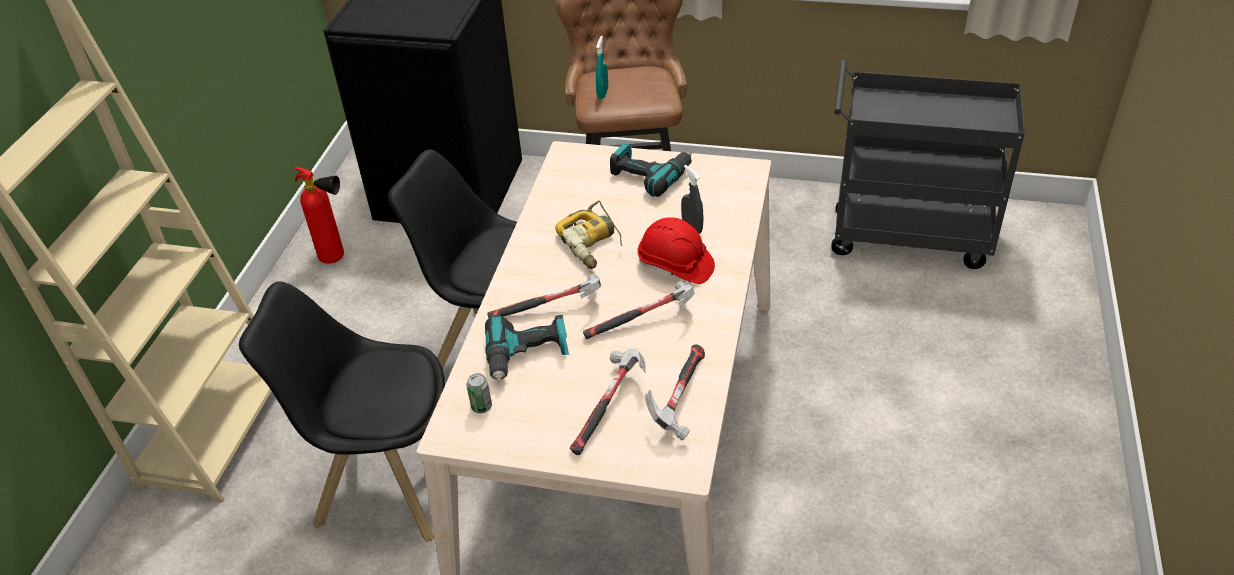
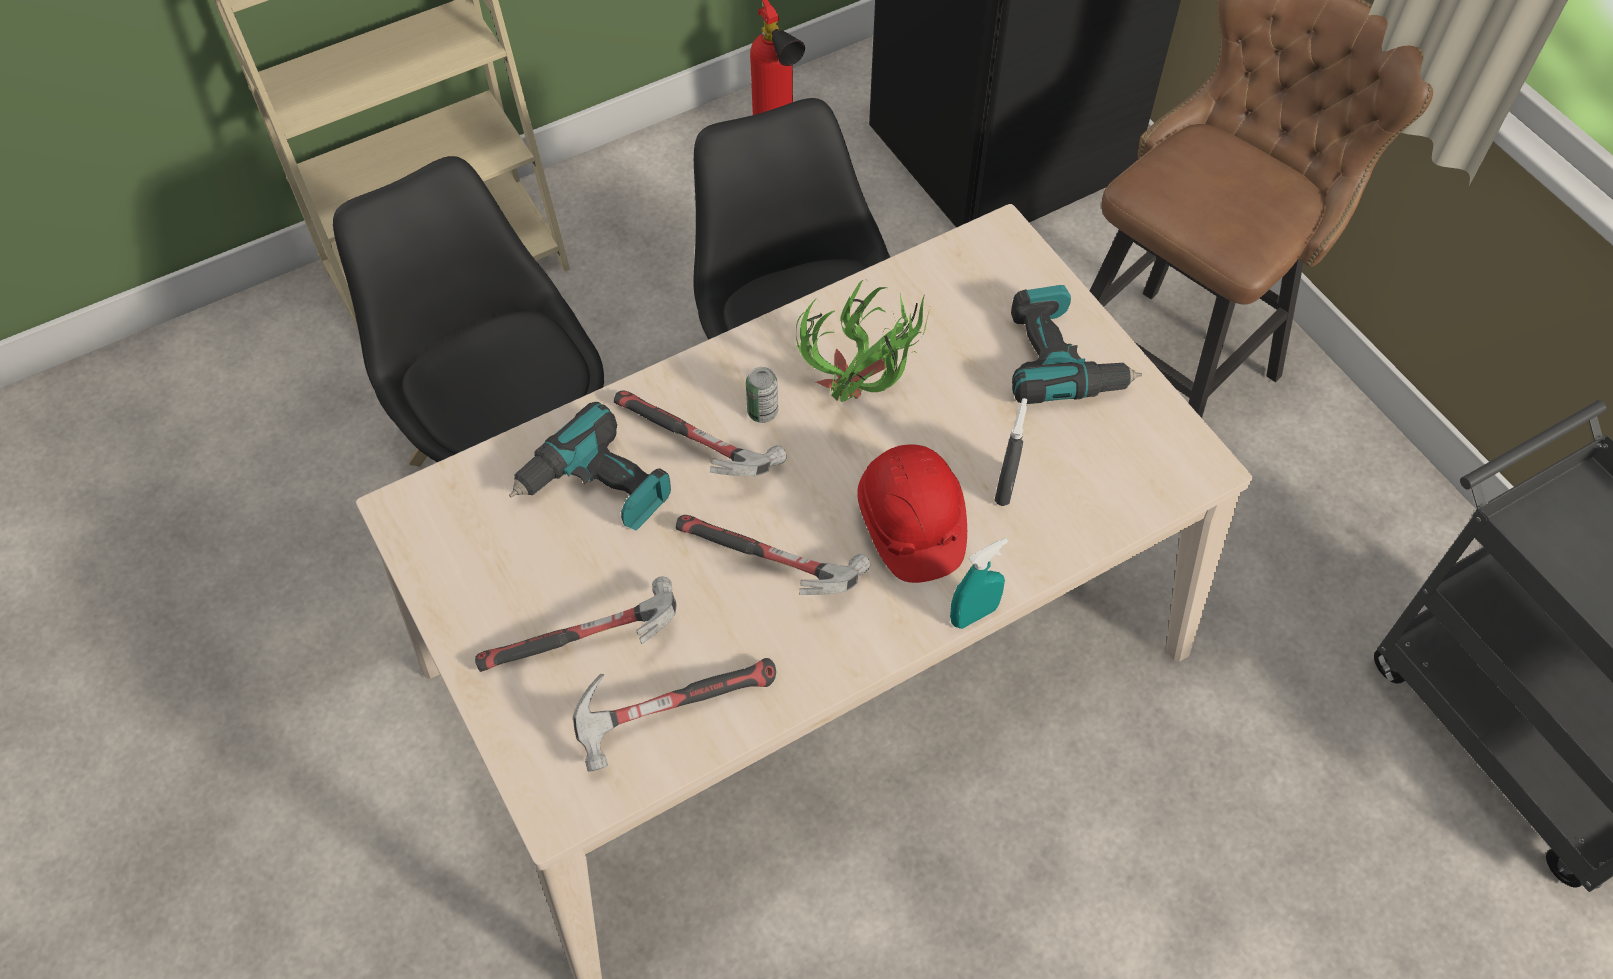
camera: 45 degrees right, 15 degrees up
(481, 406) = (475, 508): can -> can (762, 412)
(593, 242) = (861, 399): power drill -> potted plant
(602, 93) = (1179, 176): turquoise spray bottle -> turquoise spray bottle (973, 614)

